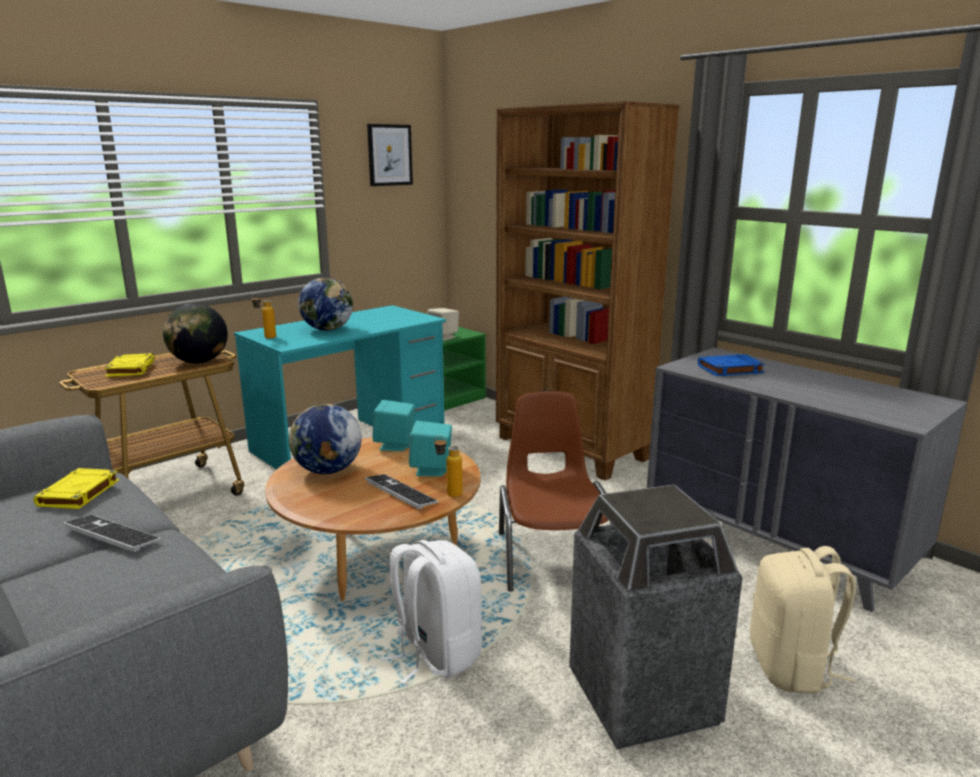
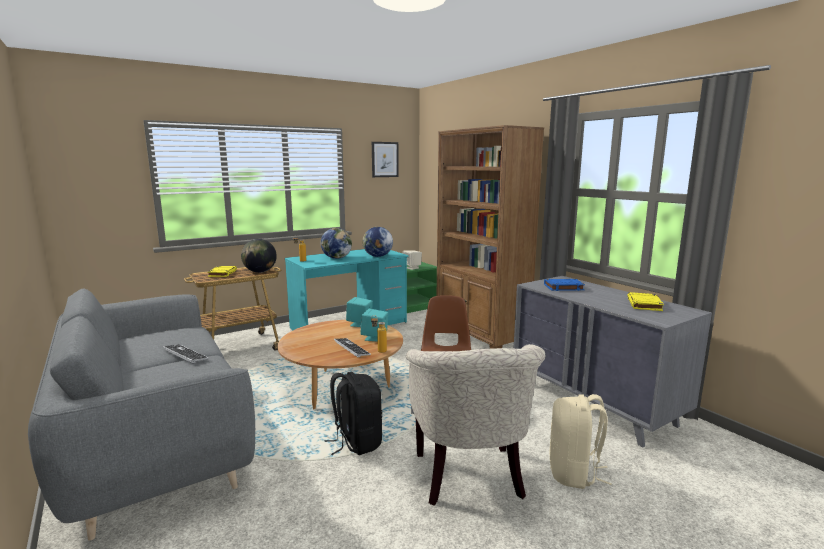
camera: 10 degrees right, 5 degrees down
(78, 493) = (177, 334): yellow book -> yellow book (644, 305)
(327, 471) = (316, 334): globe -> globe (377, 256)
(435, 653) = (356, 442): white backpack -> black backpack
(641, 697) = (470, 478): trash can -> beige armchair

